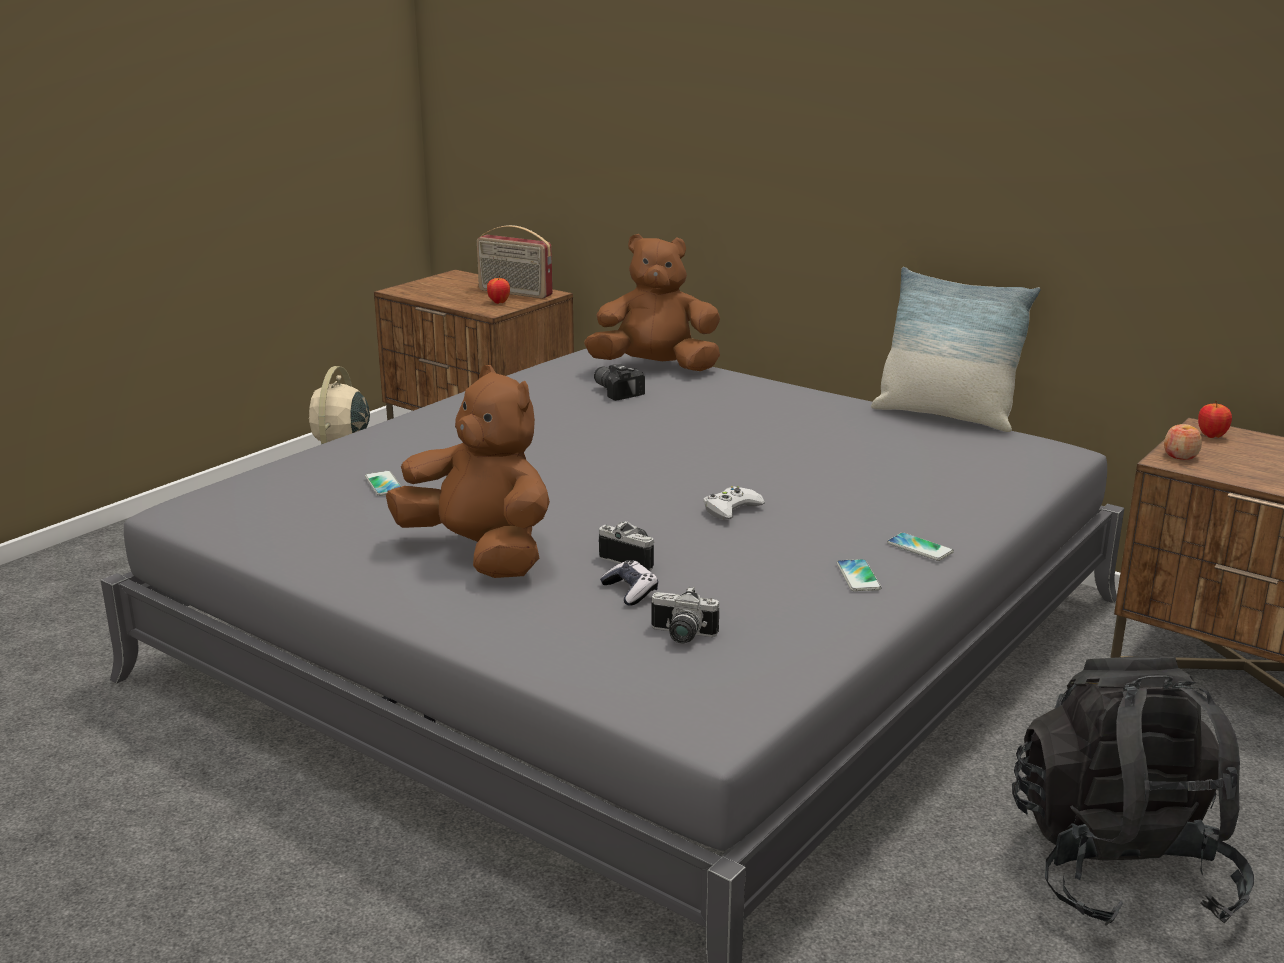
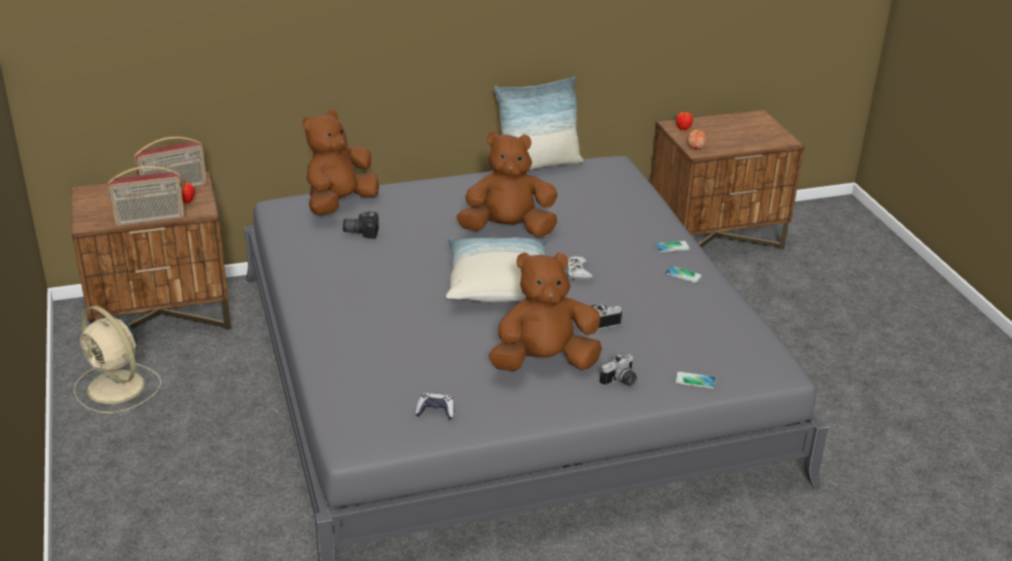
camera: 55 degrees left, 10 degrees up
(384, 484) = (407, 359): phone -> phone (694, 380)
(442, 302) = (150, 219): none -> radio
(616, 477) = (497, 284): none -> pillow
(630, 591) = (636, 338): game controller -> game controller (435, 411)
(681, 636) = (695, 343): camera -> camera (620, 381)
(756, 446) = (508, 230): none -> brown plush toy
(1120, 868) = (811, 346): black backpack -> none

